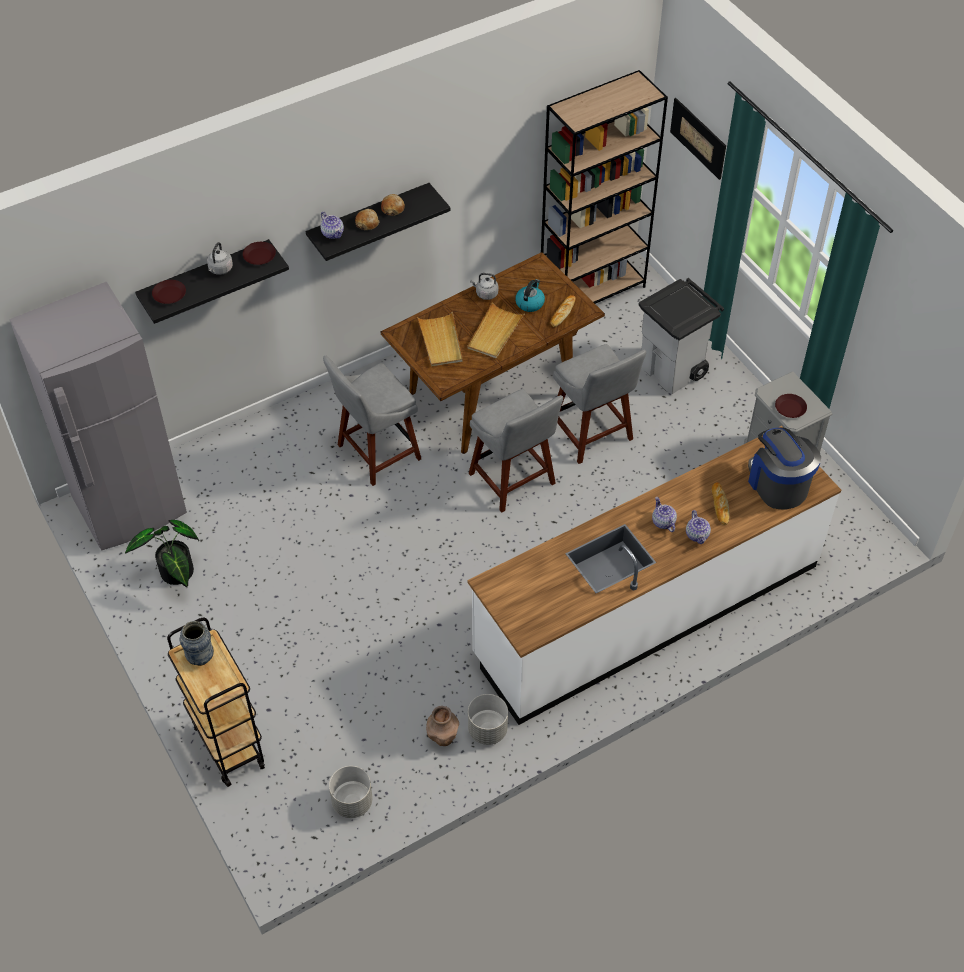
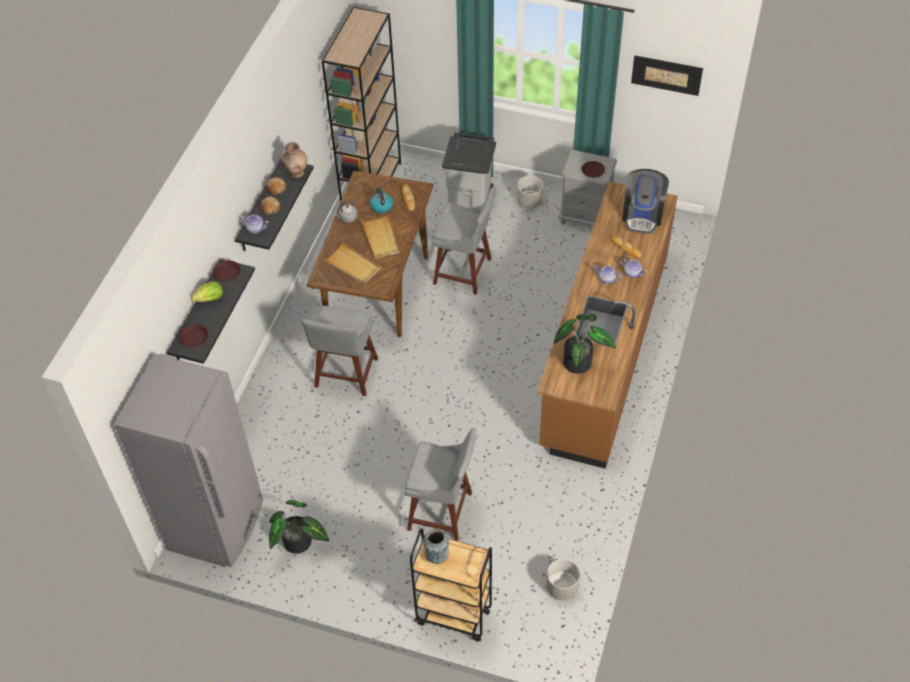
camera: 40 degrees left, 0 degrees up
(220, 269) = (210, 299): grey kettle -> lettuce
(443, 738) = (572, 509): brown vase -> brown vase (296, 173)
(488, 730) = (592, 484): grey planter -> grey planter (529, 202)
(514, 481) = (449, 331): grey chair -> grey chair (443, 512)
(542, 582) = (580, 360): none -> potted plant
(646, 610) = (604, 350): white counter -> brown counter
(698, 138) = (416, 32): picture -> picture (666, 75)
(777, 484) = (642, 215): coffee machine -> coffee machine turned 105 degrees counterclockwise

